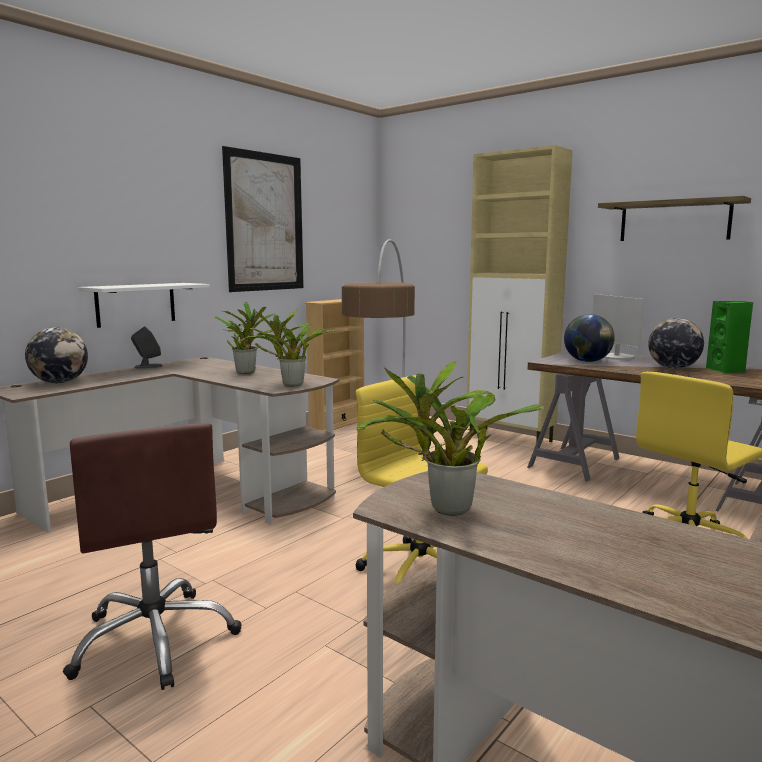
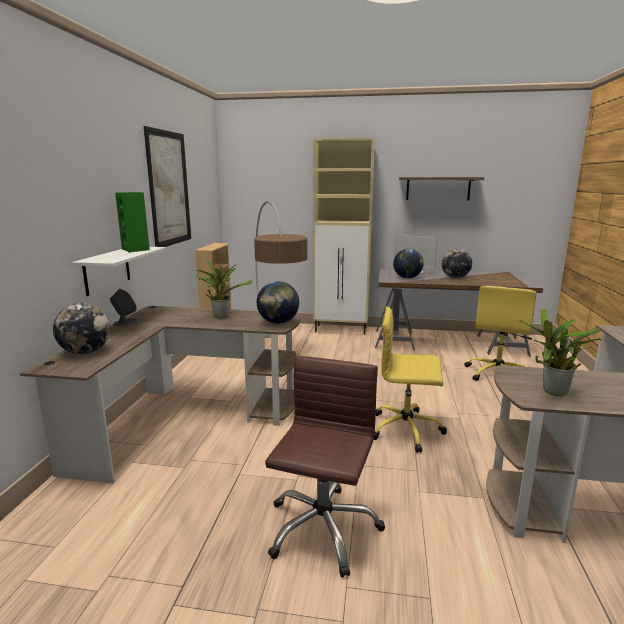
camera: 30 degrees left, 5 degrees up
(155, 639) = (322, 528): brown office chair -> brown office chair turned 105 degrees counterclockwise
(289, 384) = (278, 322): potted plant -> globe
(726, 370) = (479, 276): green speaker -> green speaker (136, 250)

